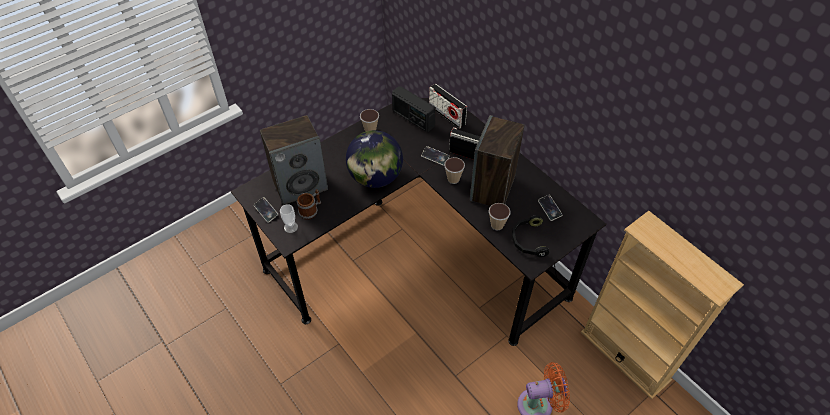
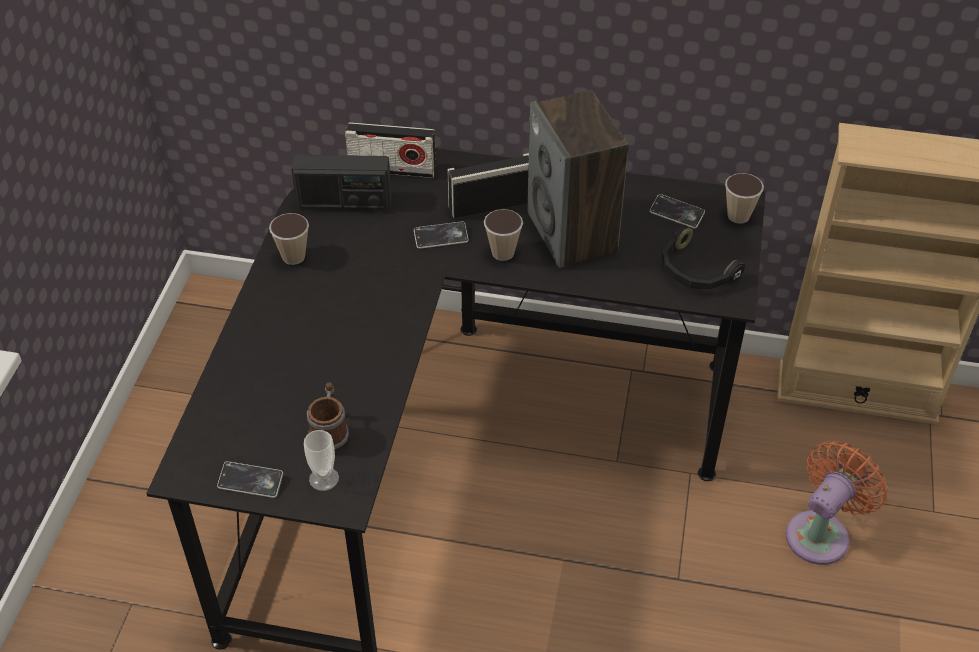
camera: 40 degrees left, 5 degrees down
(300, 185) = (267, 406): speaker -> none
(375, 178) = (381, 320): globe -> none
(497, 225) = (633, 277): cup -> cup (738, 216)

